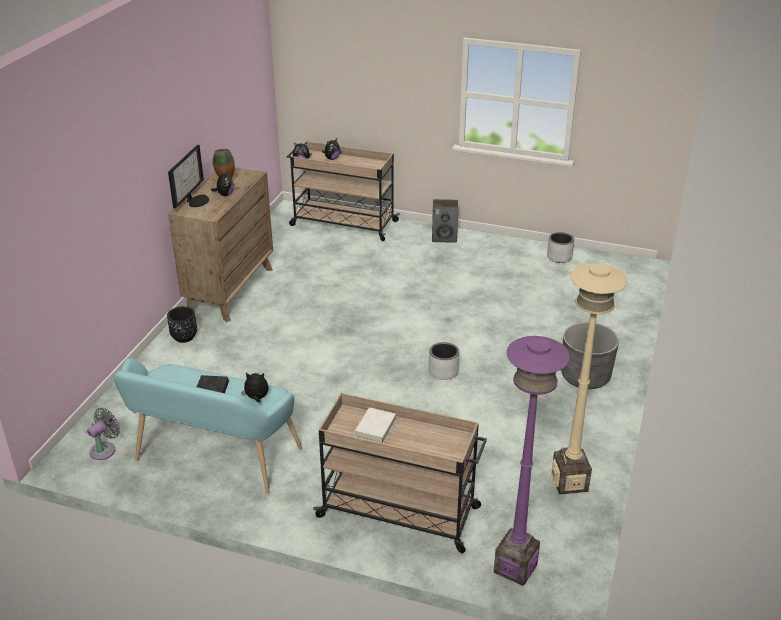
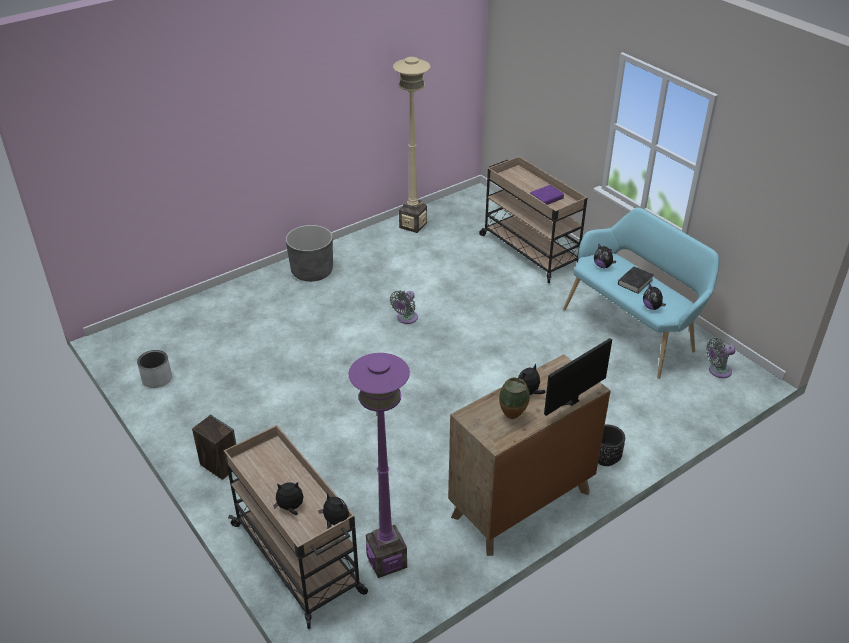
camera: 145 degrees left, 5 degrees up
(180, 373) = (652, 307): none -> plush toy
(375, 428) = (546, 198): white book -> purple book
(443, 372) = (406, 318): grey planter -> grey fan
(515, 568) = (492, 206): purple floor lamp -> purple floor lamp (387, 560)

